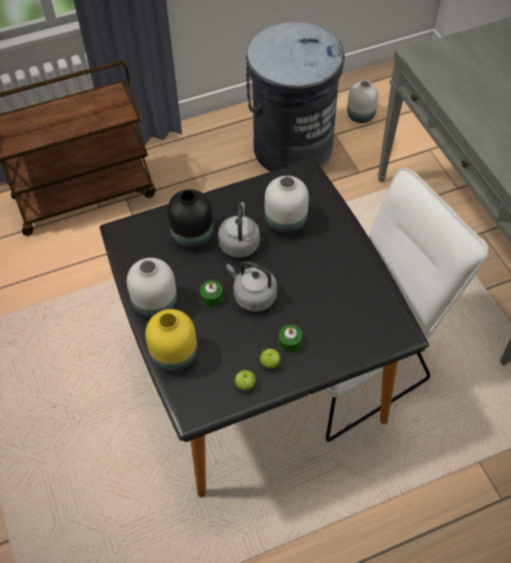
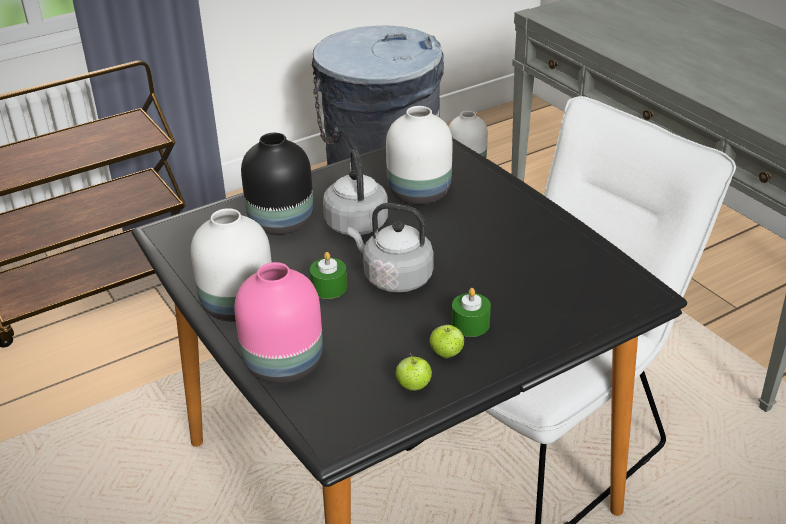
camera: 10 degrees left, 20 degrees down
(175, 354) = (285, 363): yellow vase -> pink vase

